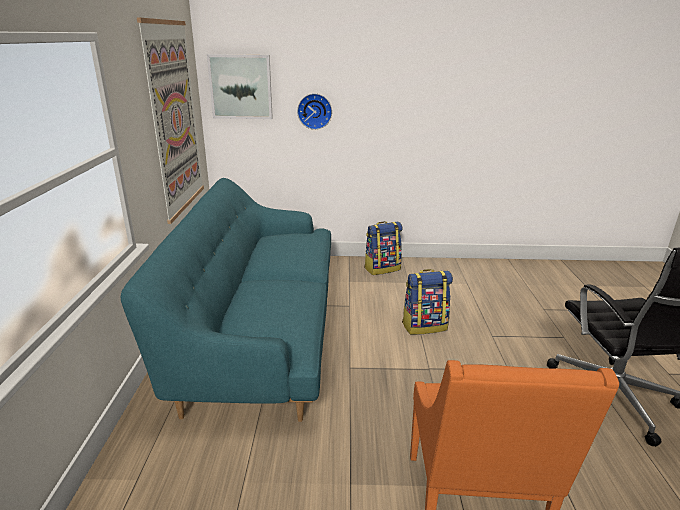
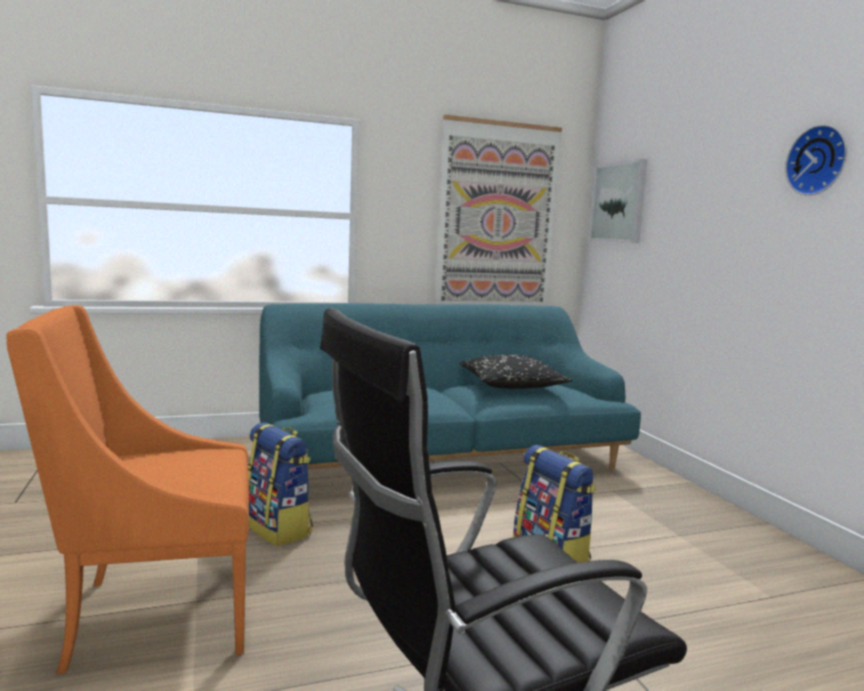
camera: 70 degrees right, 15 degrees down
(279, 250) = (511, 386): none -> black pillow
(314, 111) = (680, 233): wall clock -> wall clock (819, 161)
(382, 268) = (693, 510): backpack -> backpack (279, 528)

